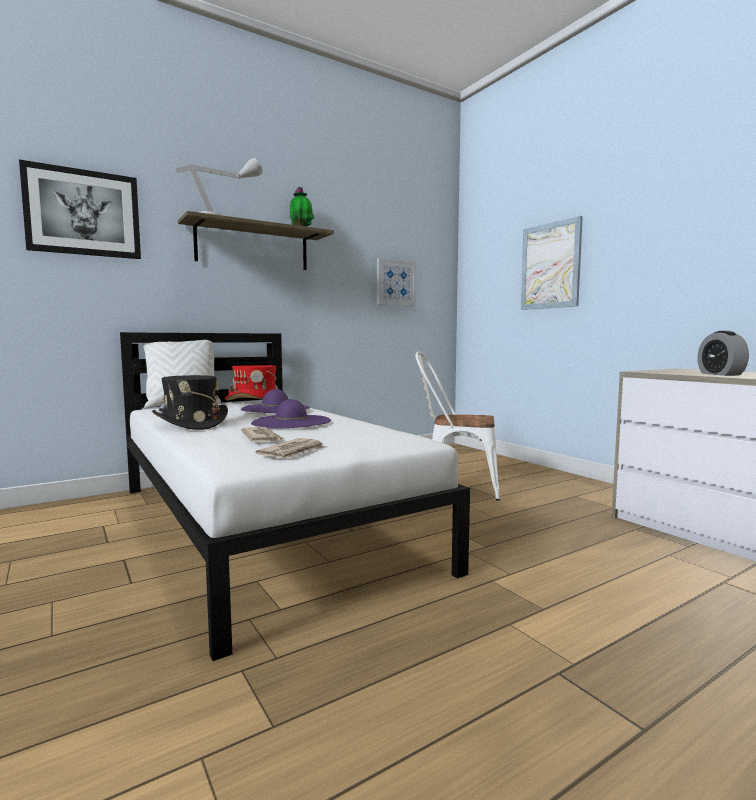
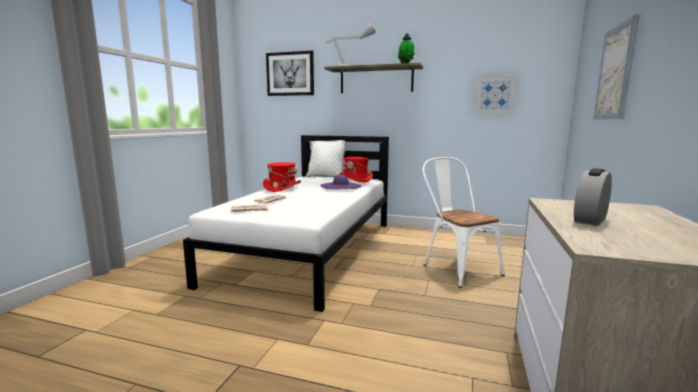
camera: 50 degrees right, 5 degrees up
(191, 424) = (282, 188): black hat -> red hat
(291, 422) = (314, 195): purple hat -> none

